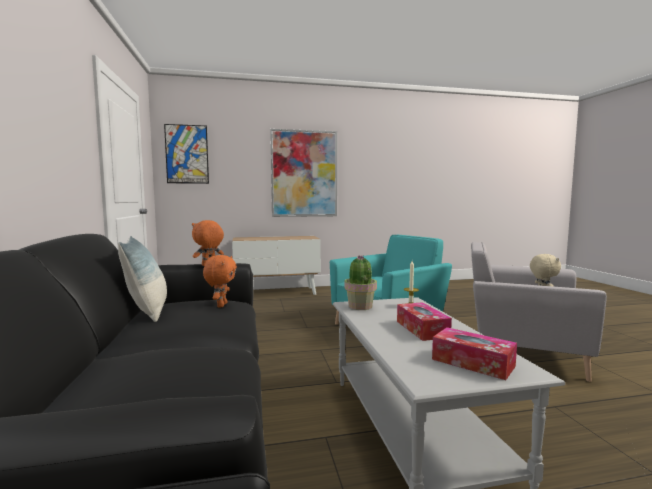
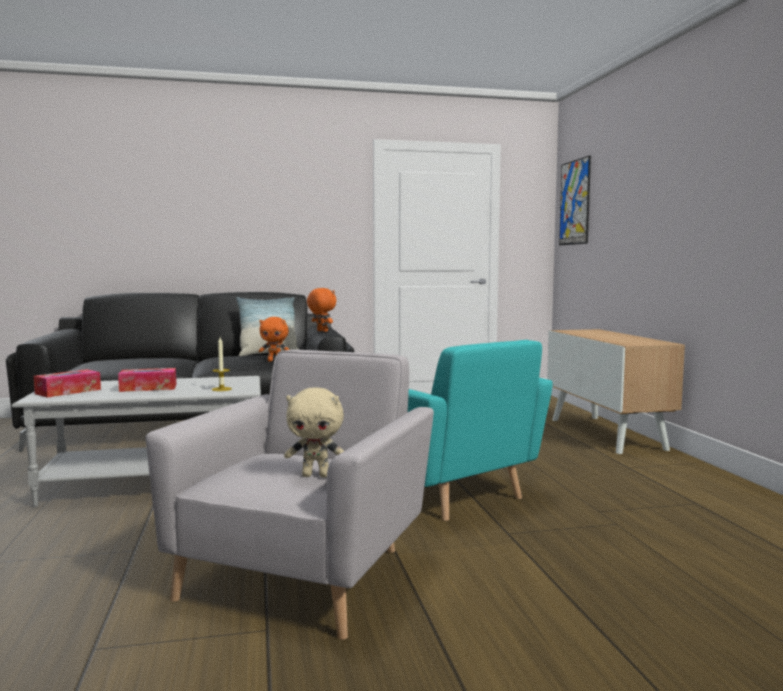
camera: 90 degrees right, 0 degrees up
(304, 174) = (682, 215): picture -> none
(360, 307) = (232, 379): potted plant -> none

